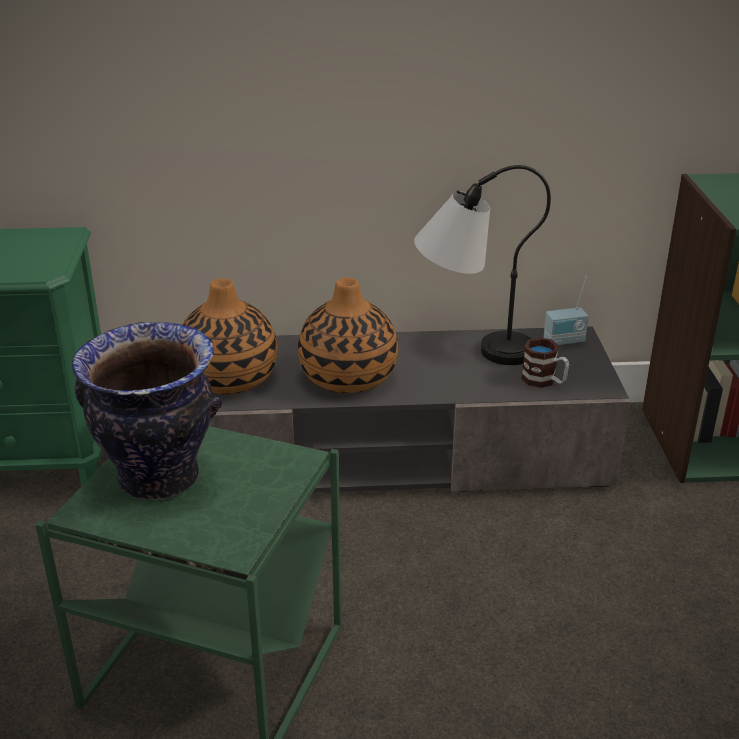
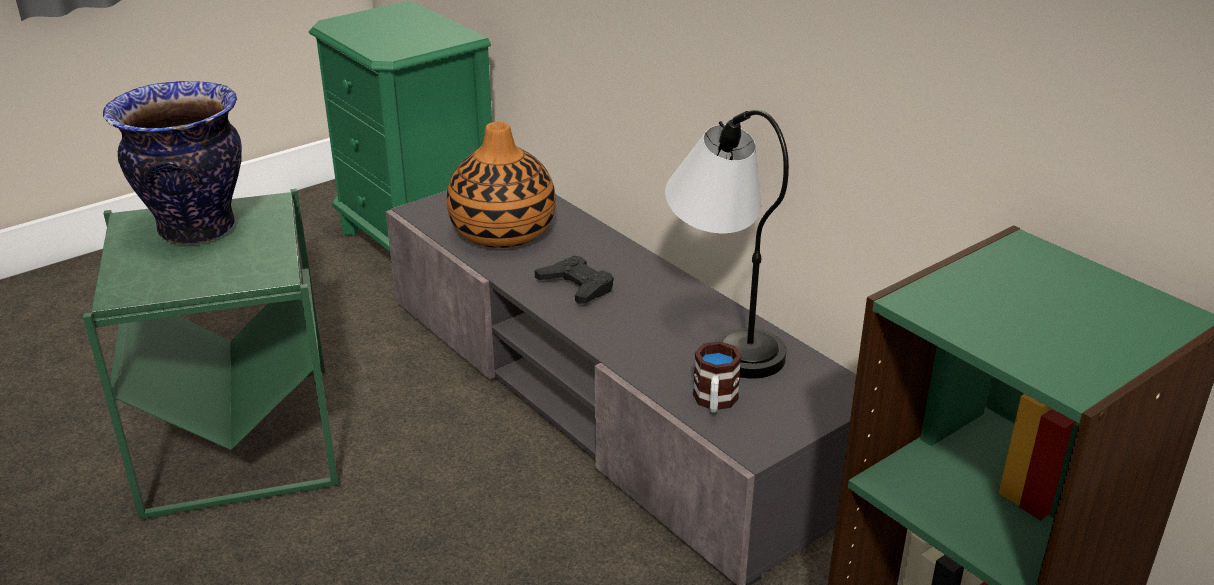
camera: 55 degrees right, 0 degrees up
(348, 377) = (577, 286): vase -> black game controller
(564, 341) = (824, 388): radio -> none

